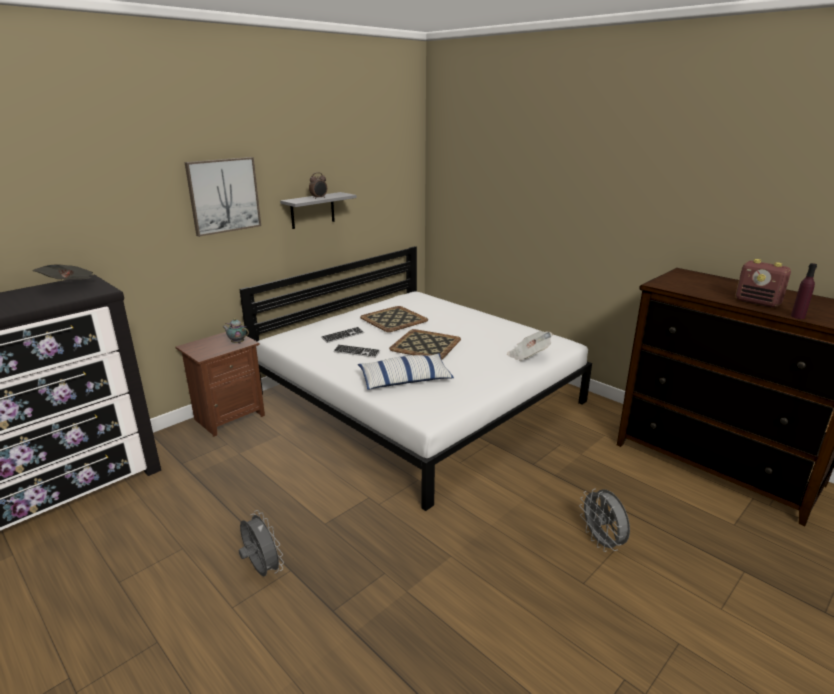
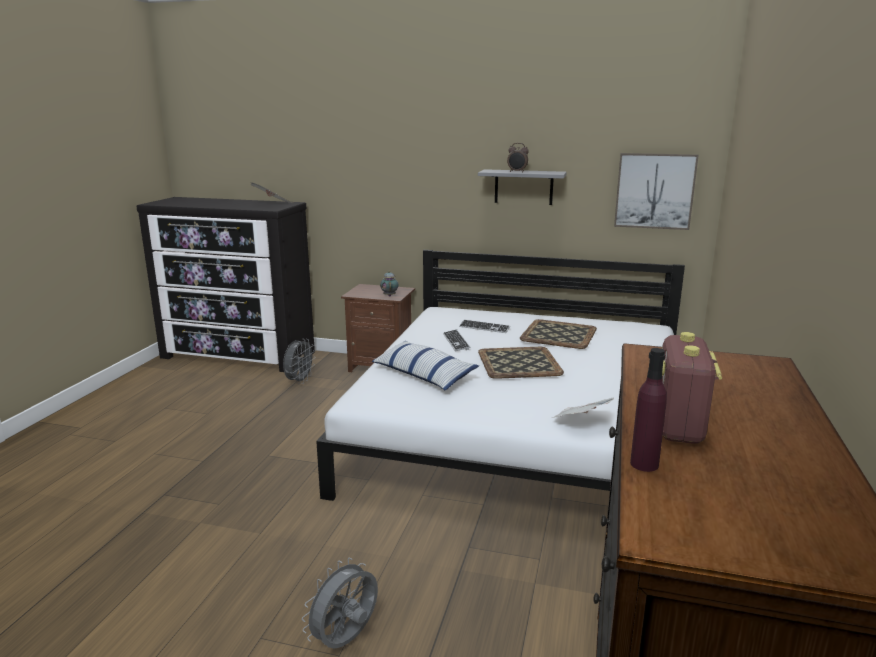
camera: 60 degrees right, 5 degrees down
(224, 195) = (423, 155): picture -> picture (654, 191)
(262, 570) = (198, 449): grey fan -> grey fan (299, 381)

